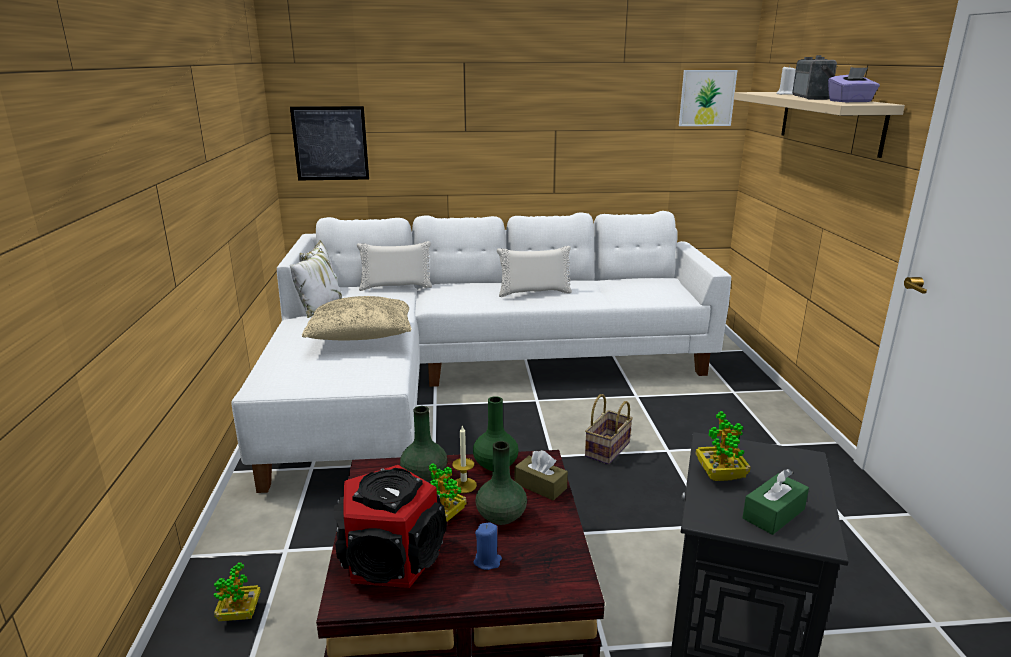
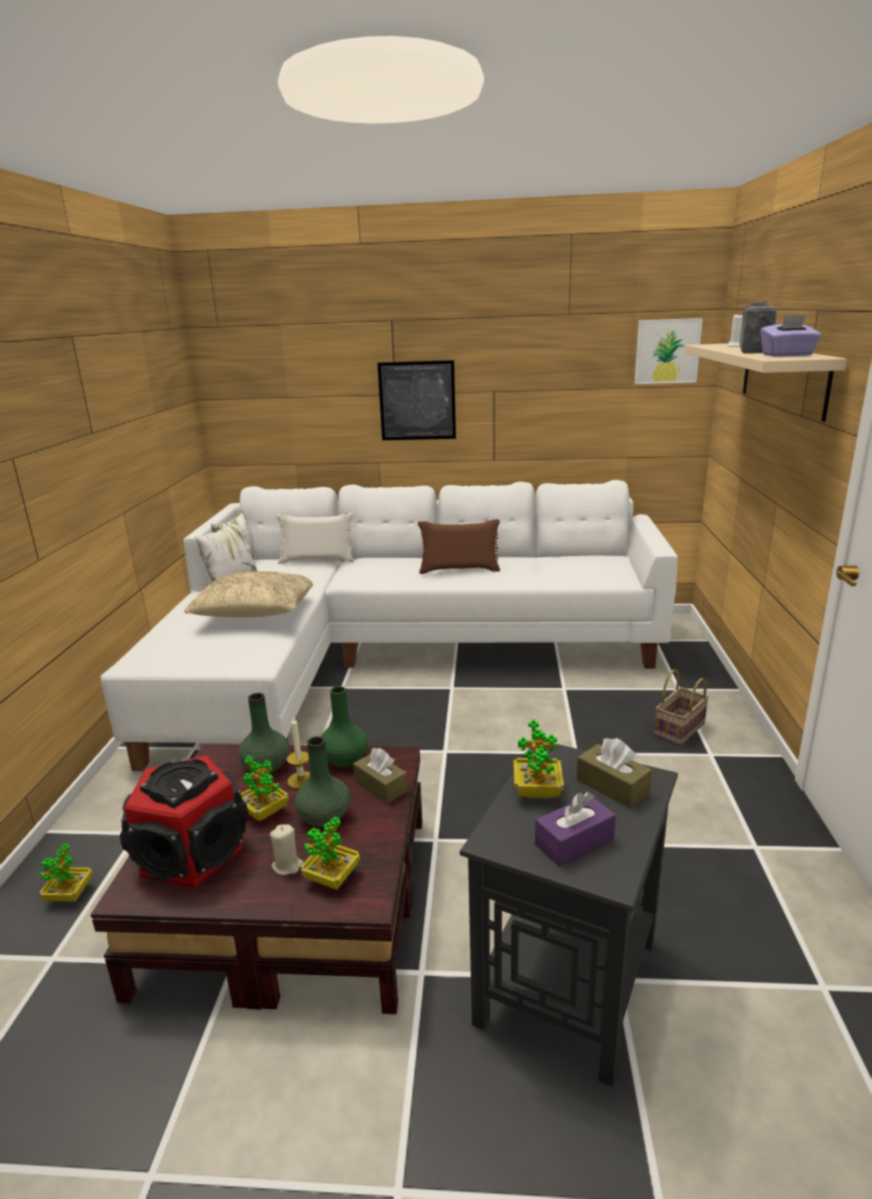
camera: 10 degrees right, 0 degrees up
(330, 143) = (256, 409): picture -> picture (417, 401)
(487, 561) = (287, 866): blue candle -> beige candle
(534, 293) = (459, 570): white pillow -> brown pillow
(534, 568) = (332, 878): none -> potted plant
(608, 450) = (508, 748): basket -> basket (680, 730)
(773, 514) = (574, 842): green tissue box -> purple tissue box
(779, 467) = (612, 786): none -> brown tissue box

